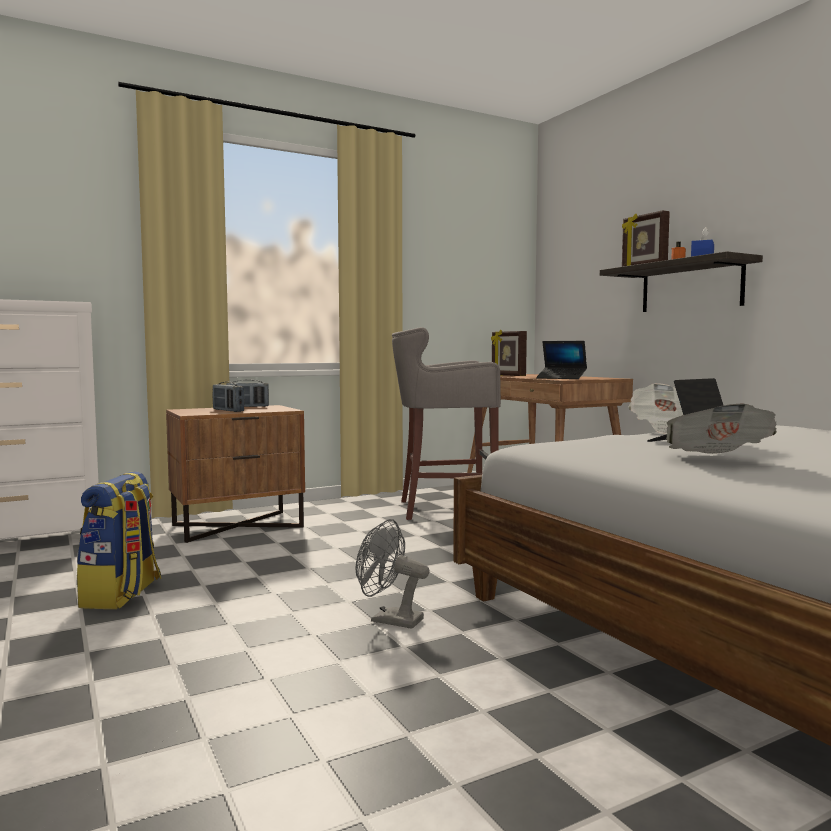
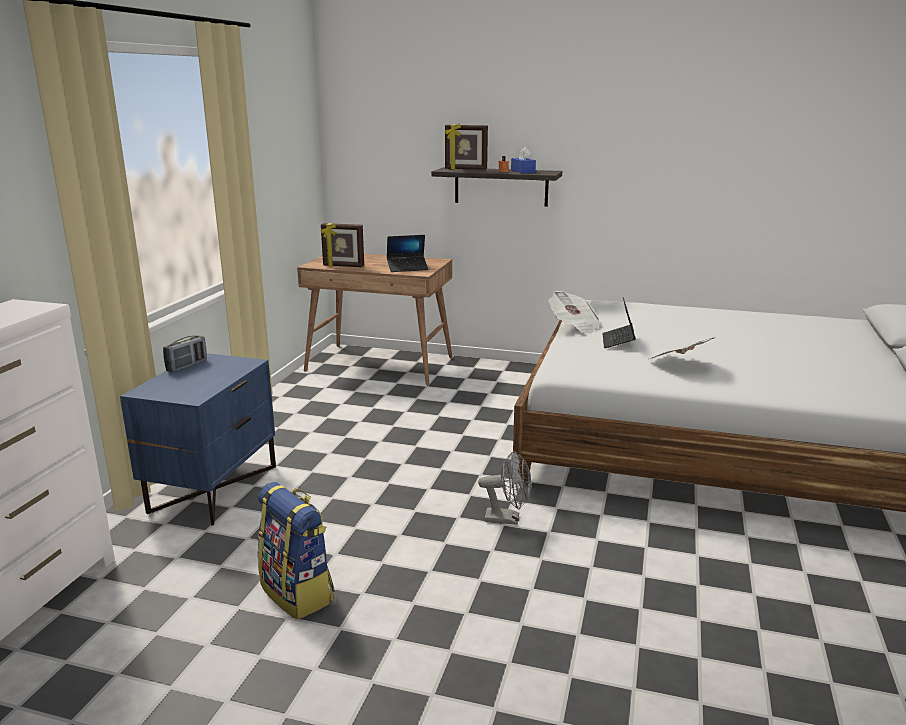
camera: 45 degrees left, 15 degrees up
(228, 410) = (203, 380): radio -> none
(238, 526) = (213, 488): brown nightstand -> blue nightstand
(389, 620) = (508, 519): grey fan -> grey fan turned 150 degrees counterclockwise
(443, 509) = (342, 405): grey stool -> none

